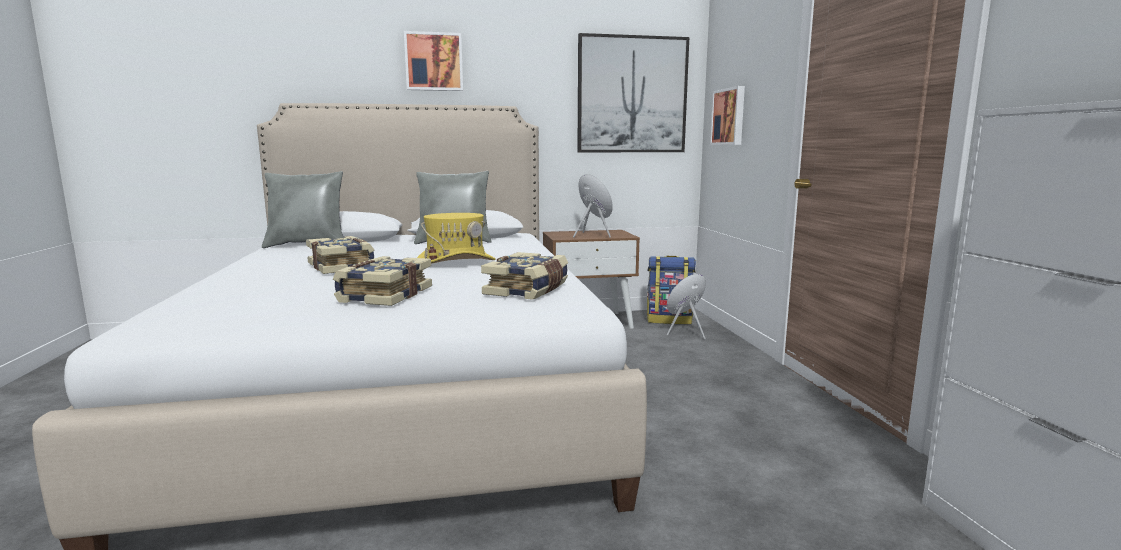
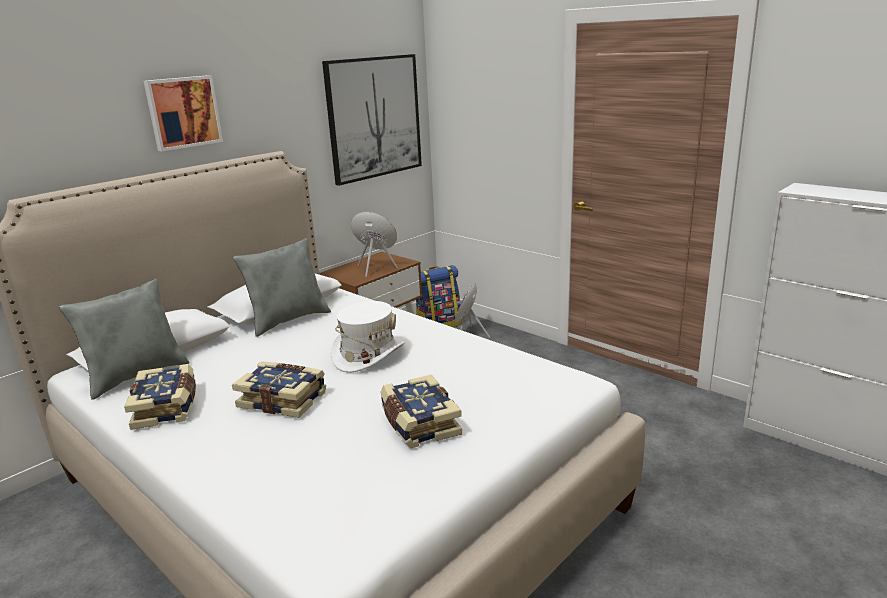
camera: 35 degrees left, 10 degrees up
(455, 262) = (368, 354): yellow hat -> white hat
(528, 290) = (505, 373): book -> book (167, 407)
(729, 117) = (472, 135): picture -> none

